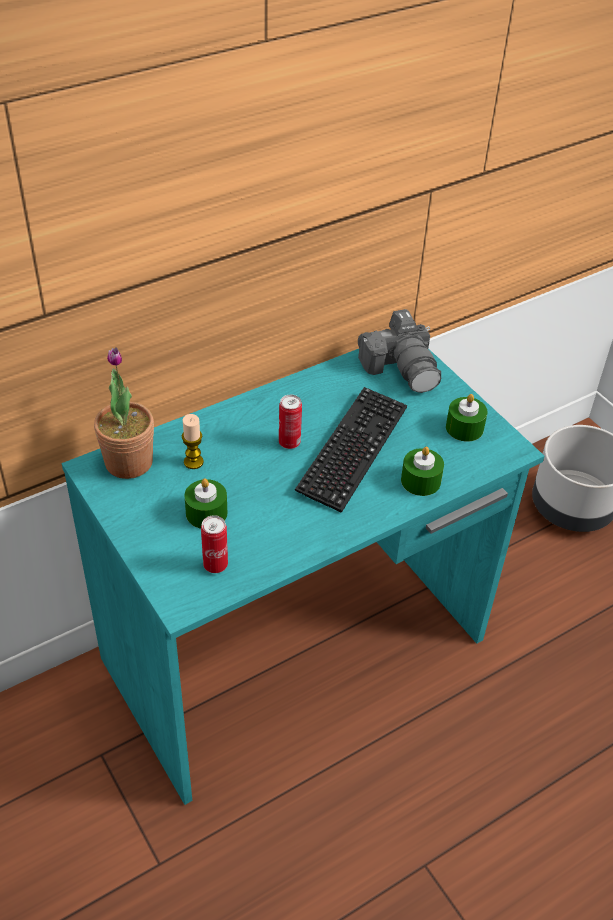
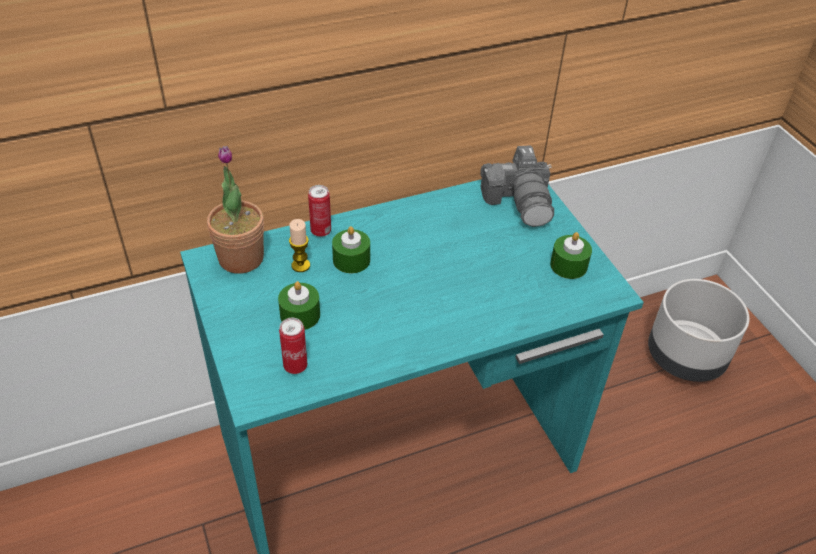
camera: 10 degrees right, 0 degrees up
(289, 443) = (395, 259): can -> can (321, 231)
(353, 450) = (454, 273): keyboard -> none
(420, 481) = (514, 311): green candle -> green candle (351, 260)

